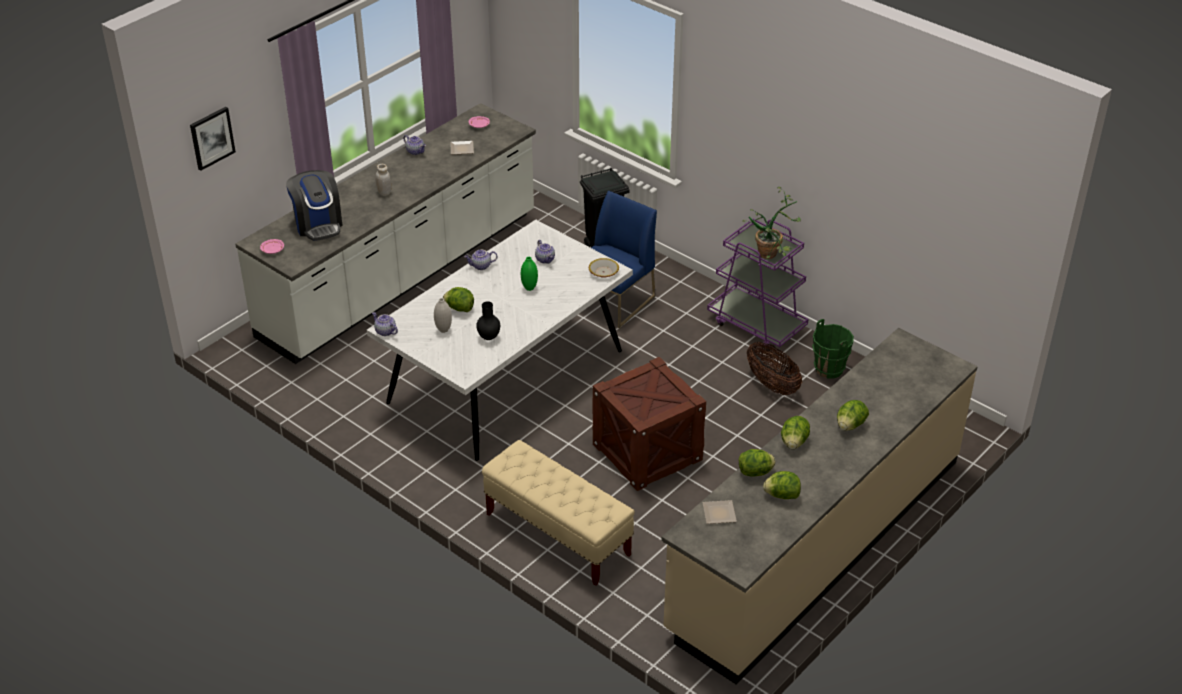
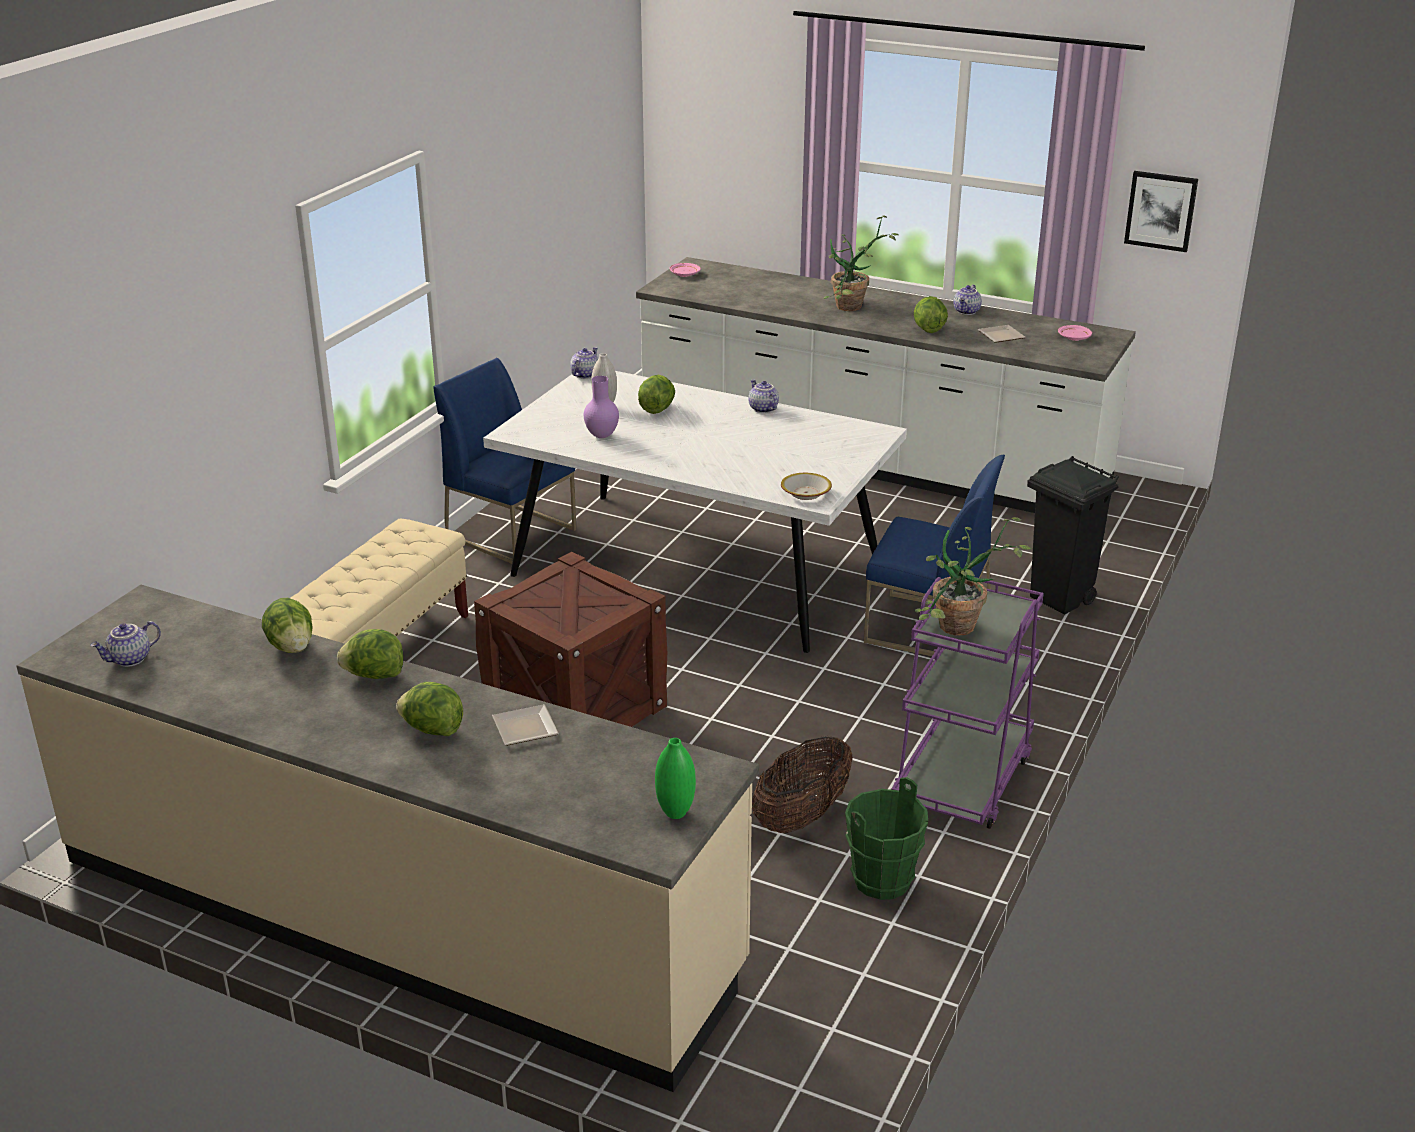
camera: 75 degrees right, 10 degrees down
(212, 138) = (711, 110): picture -> picture (1161, 210)
(318, 224) = (754, 287): coffee machine -> none
(384, 192) = (853, 309): white jar -> potted plant
(416, 453) = (512, 533): none -> blue chair
(489, 337) = (602, 436): black vase -> purple vase
(529, 288) = (731, 446): green vase -> green vase (675, 813)
(545, 259) = (809, 448): teapot -> teapot (130, 659)
(720, 514) = (188, 626): plate -> plate (524, 730)
(781, 495) = (235, 676): lettuce -> lettuce (928, 329)

